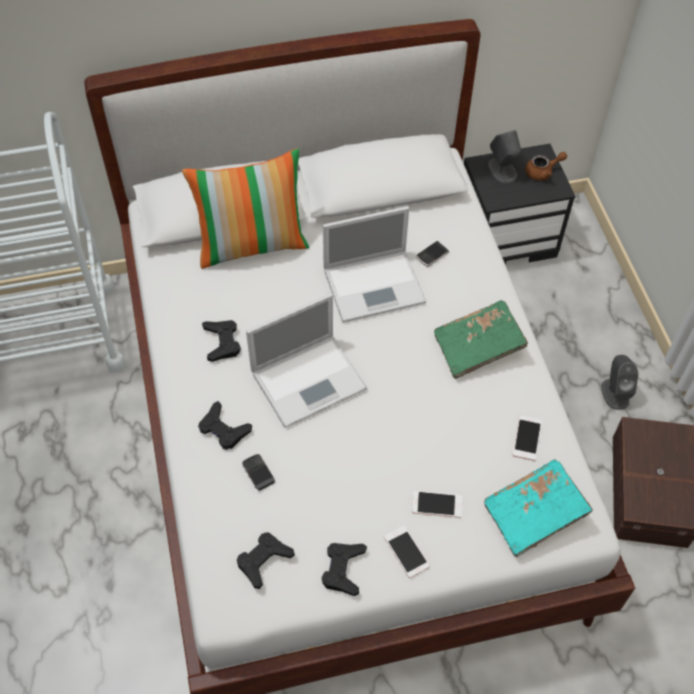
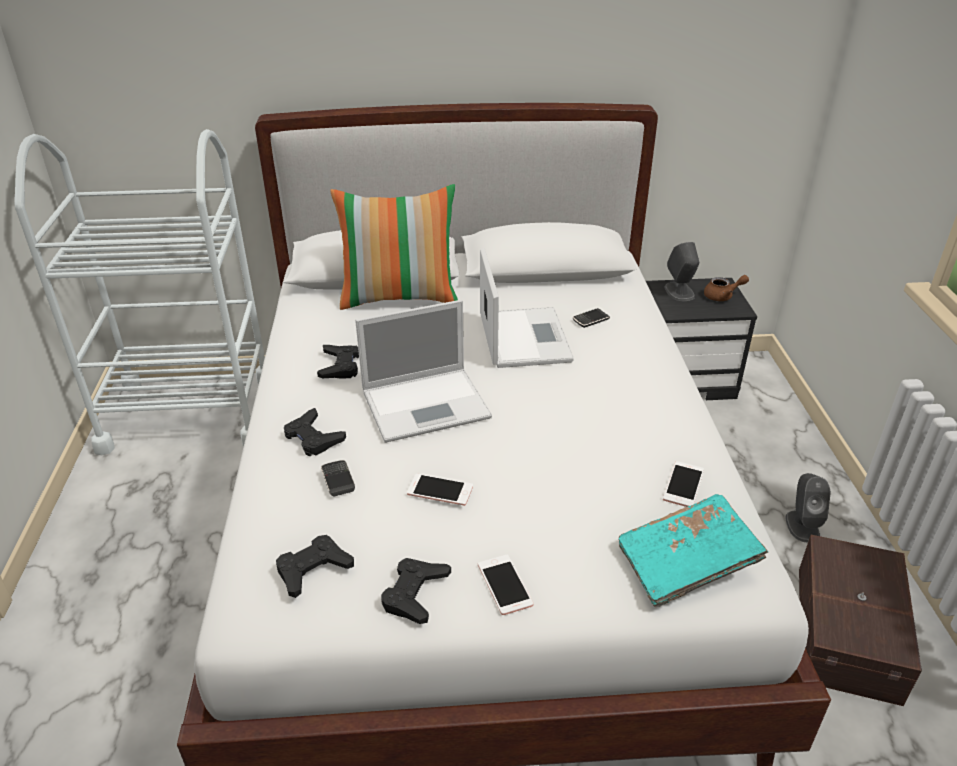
camera: 10 degrees right, 20 degrees down
(376, 285) = (523, 337): laptop -> laptop turned 90 degrees counterclockwise
(437, 504) = (556, 538): phone -> phone (440, 490)
(478, 347) = (631, 396): green book -> none

